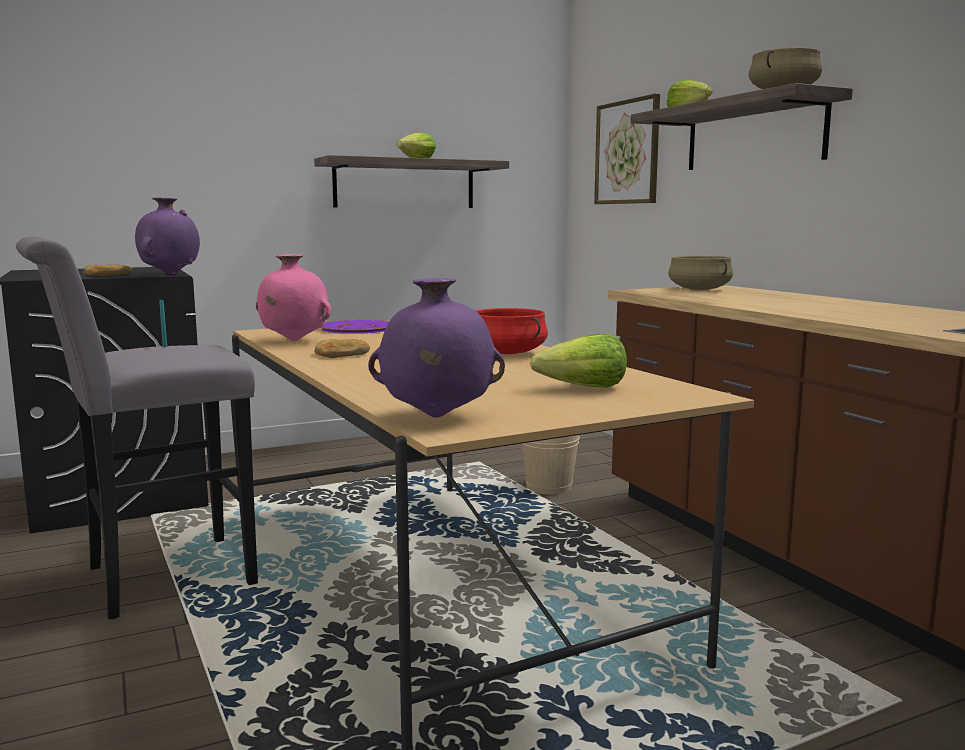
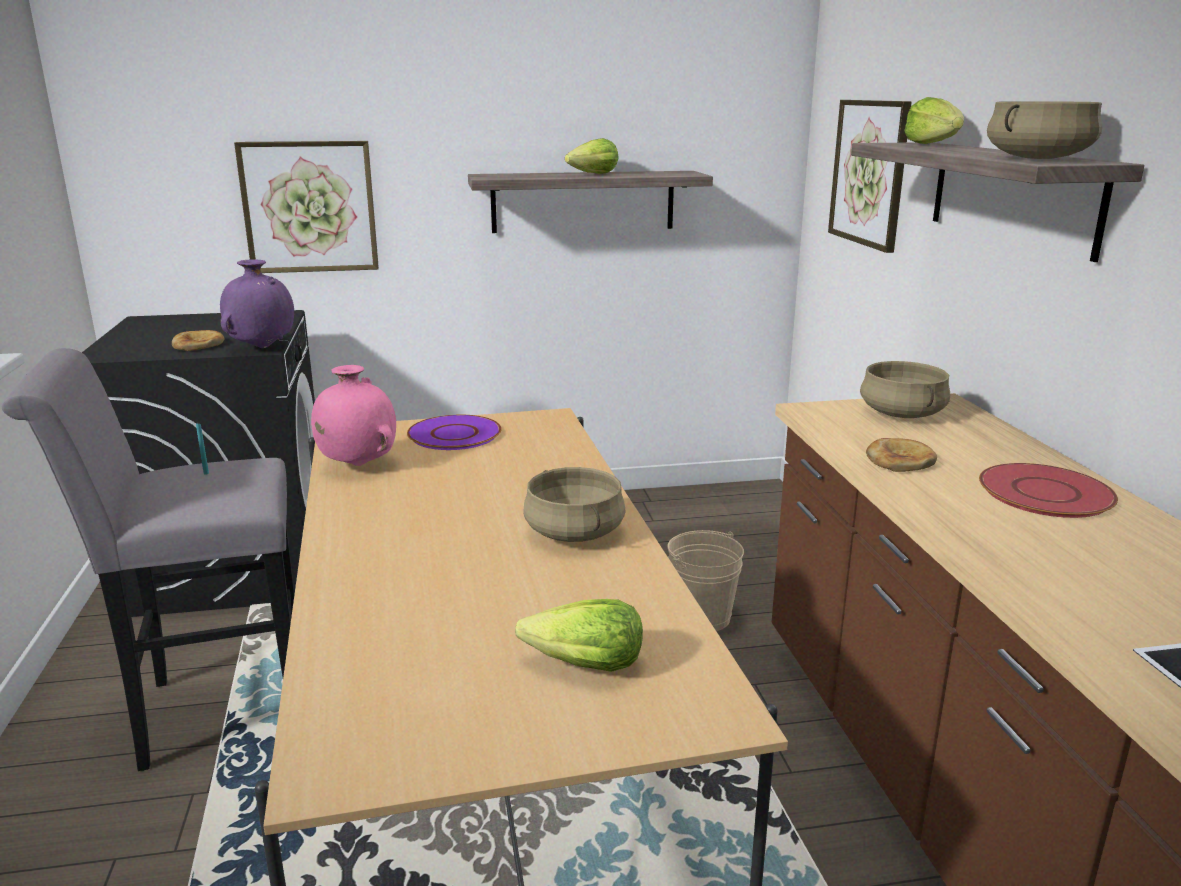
camera: 15 degrees right, 10 degrees up
(180, 180) = (309, 207): none -> picture
(342, 353) = (381, 511): bread -> bread (900, 460)
(436, 417) = (341, 731): purple vase -> none
(506, 353) = (573, 532): red cooking pot -> beige cooking pot
(826, 303) = (1045, 492): none -> red plate

